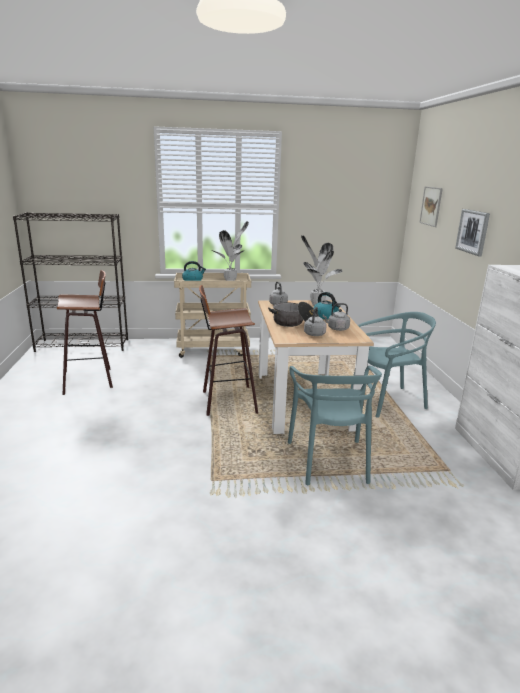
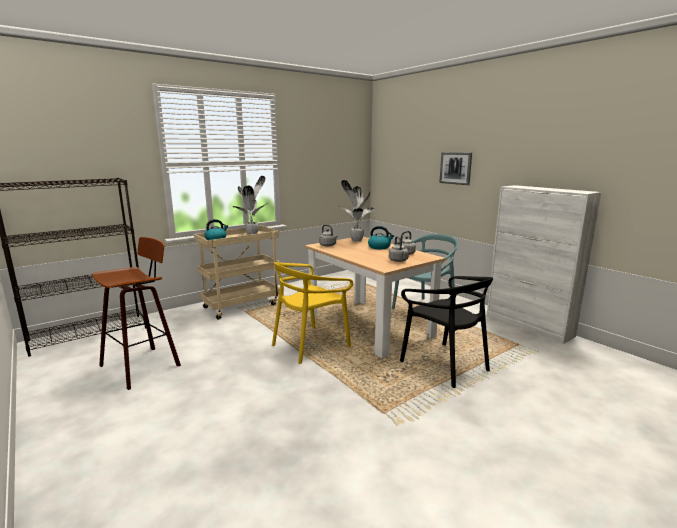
camera: 30 degrees left, 5 degrees down
(227, 401) = (310, 345): stool -> yellow chair
(295, 323) = (369, 256): cooking pot -> none
(329, 461) = (444, 364): turquoise chair -> black chair
(431, 206) = (401, 154): picture -> none

